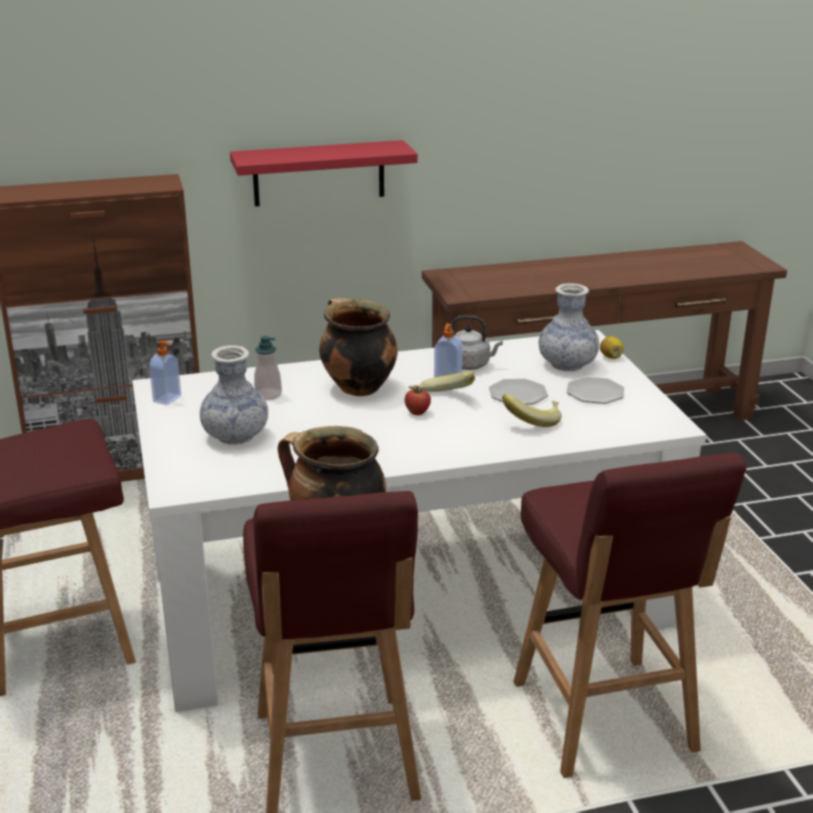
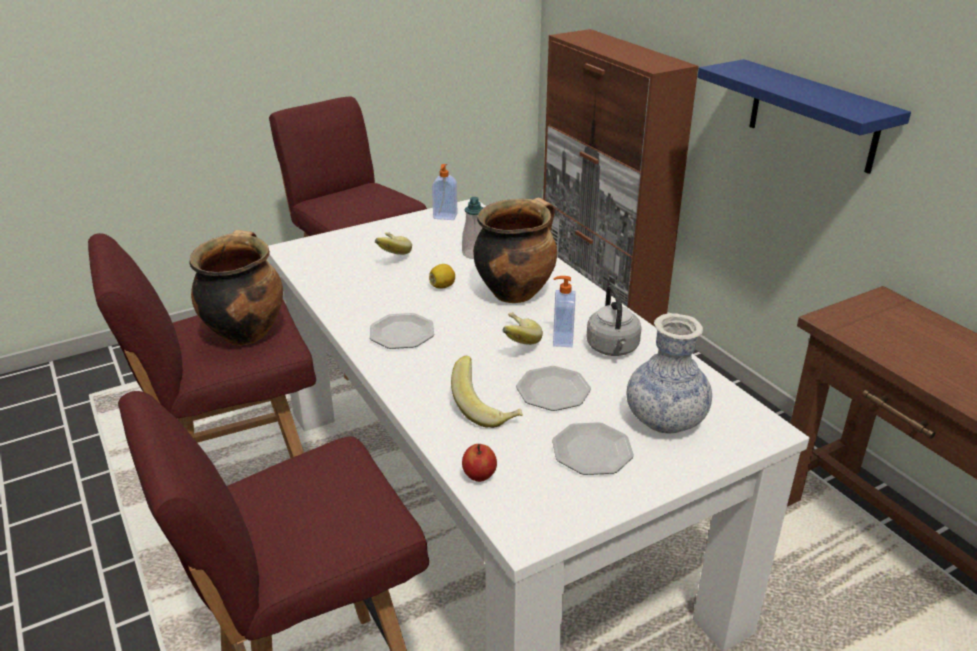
camera: 75 degrees right, 5 degrees up
(235, 436) = (389, 255): vase -> banana
(319, 173) = (813, 116): red shelf -> blue shelf
(400, 443) = (402, 333): none -> plate
(417, 412) = (474, 333): apple -> apple (479, 476)
(611, 357) = (718, 456): lemon -> lemon (442, 286)

